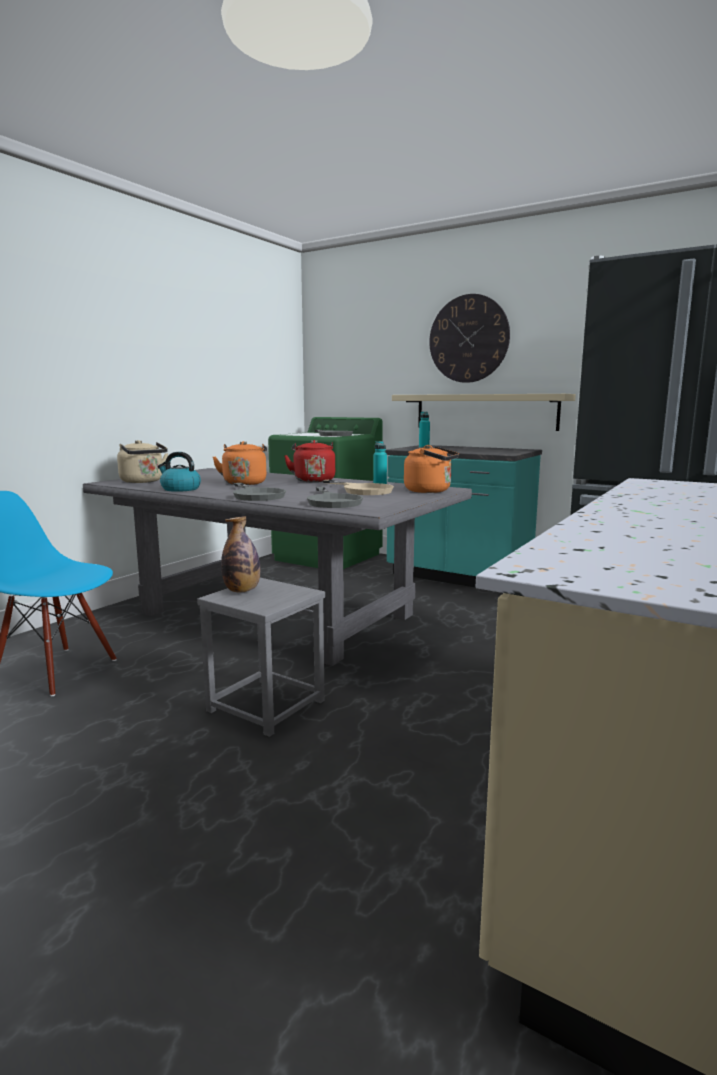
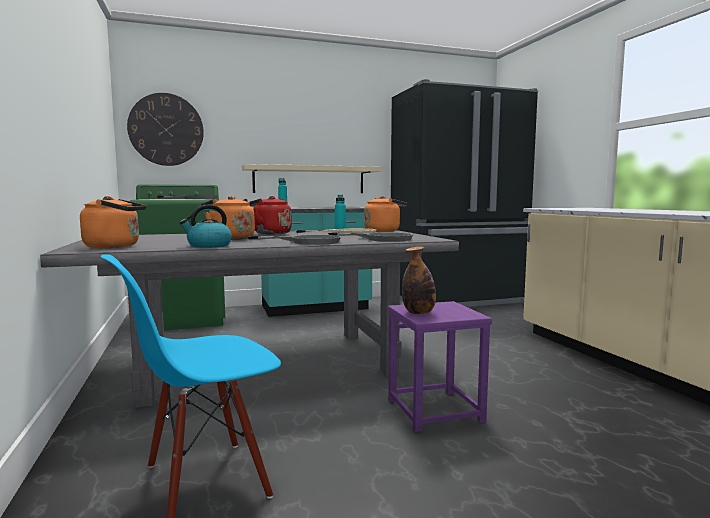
camera: 50 degrees left, 5 degrees down
(143, 481) = (116, 246): beige kettle -> orange kettle
(265, 706) = (435, 410): grey stool -> purple stool
(468, 339) = (293, 123): wall clock -> wall clock (166, 129)

